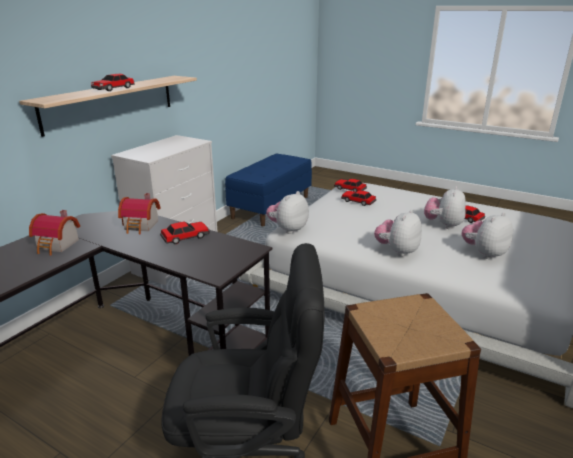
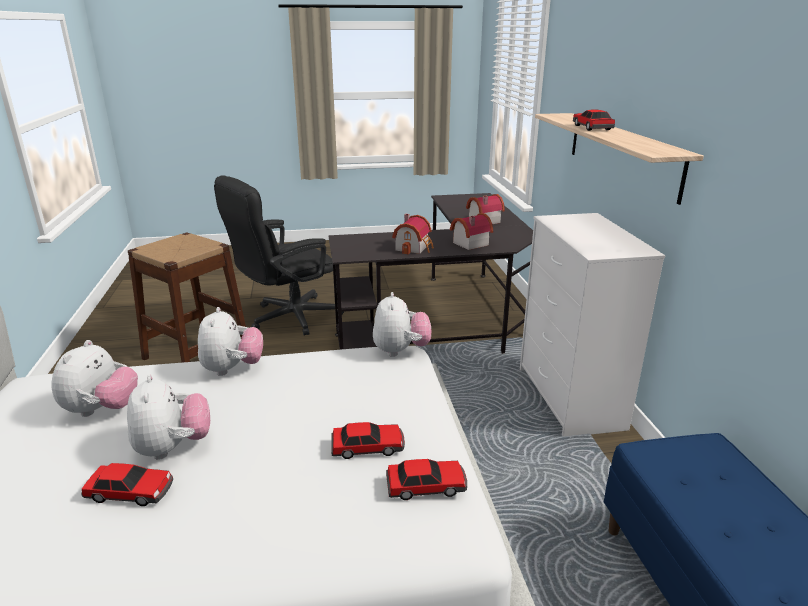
camera: 140 degrees right, 0 degrees up
(186, 237) = (414, 247): toy car -> toy house

